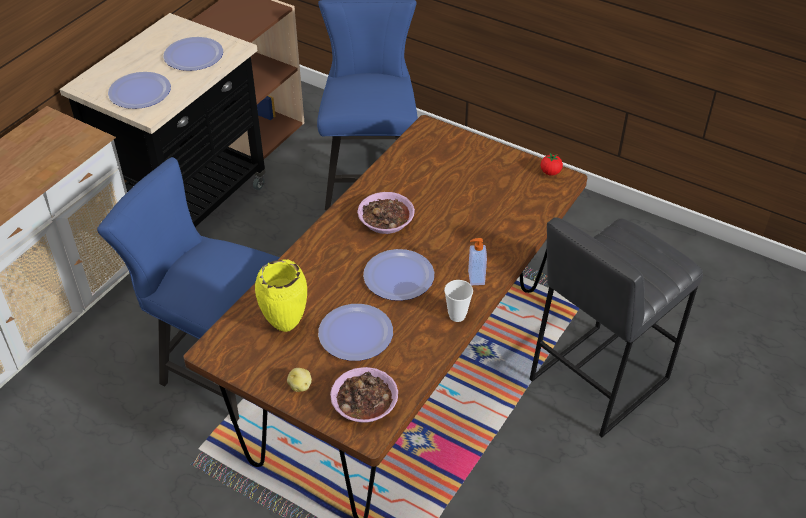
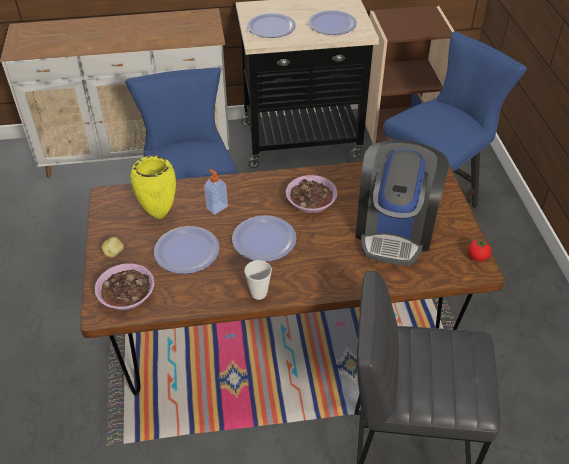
camera: 50 degrees right, 0 degrees up
(474, 195) = (394, 230): none -> coffee machine
(475, 278) = (308, 281): soap dispenser -> soap dispenser (216, 207)

